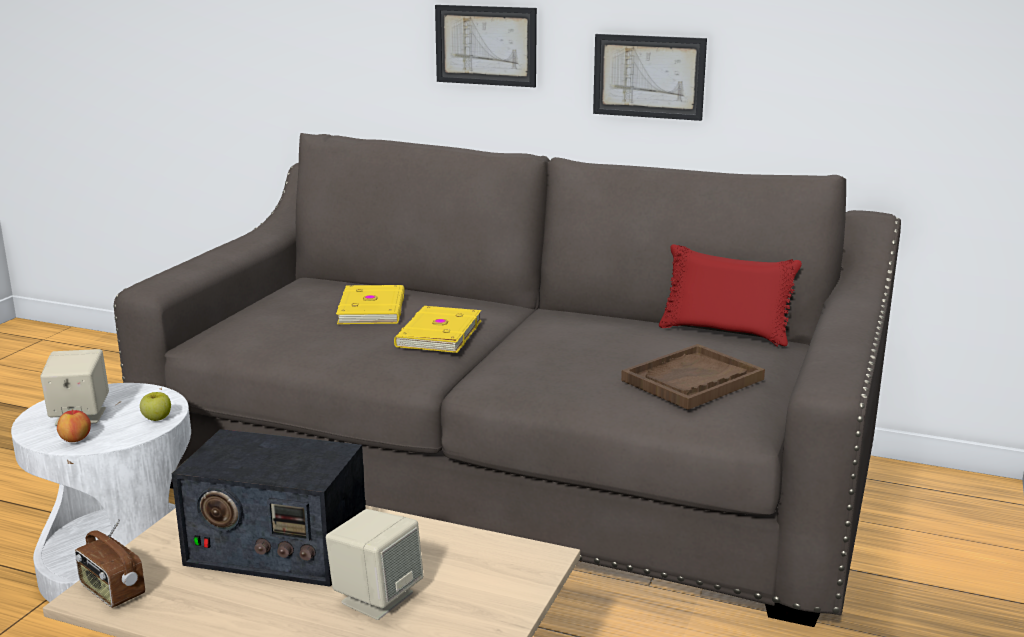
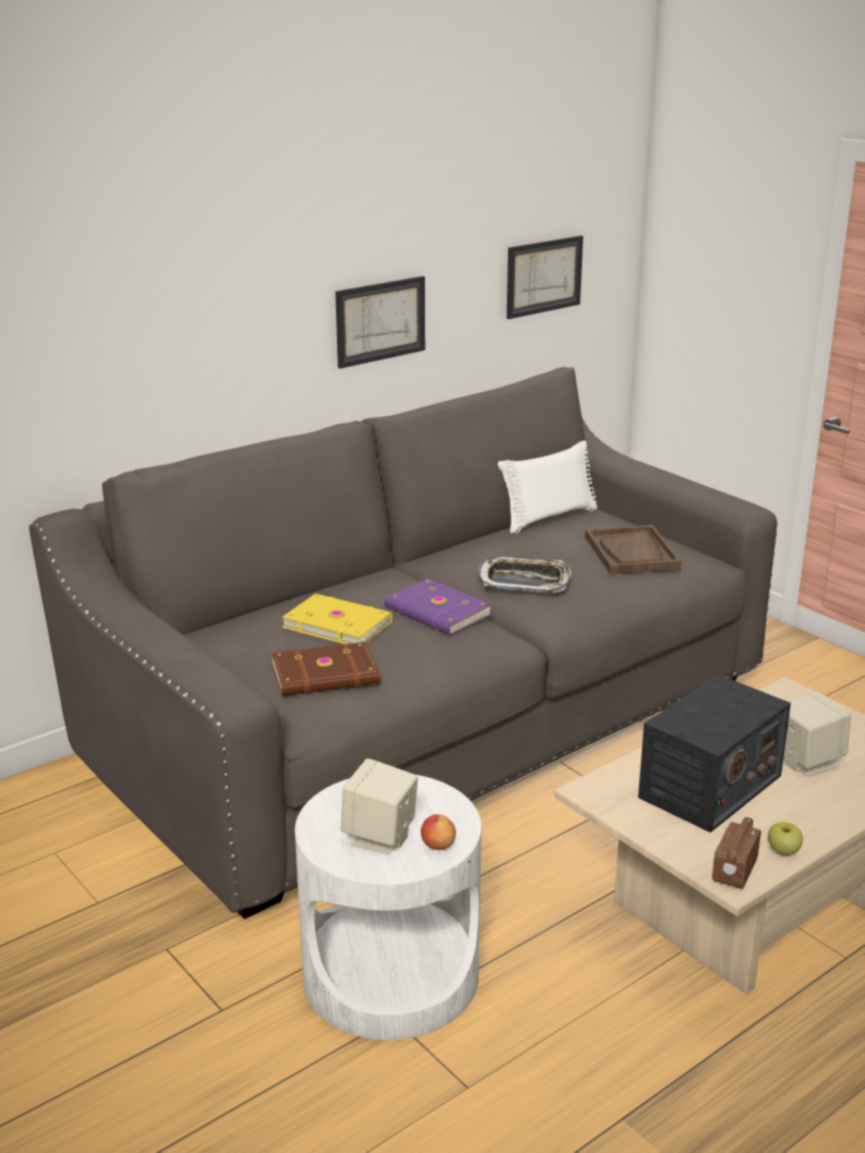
camera: 60 degrees left, 5 degrees up
(111, 592) = (733, 871): radio -> radio turned 135 degrees clockwise
(157, 418) = (427, 794): apple -> apple (783, 851)
(278, 325) = (326, 675): none -> brown book
(437, 334) = (437, 612): yellow book -> purple book
(486, 45) = (233, 326): picture -> picture (543, 276)
(549, 350) = (524, 581): none -> tray
(725, 333) = (547, 518): red pillow -> white pillow

